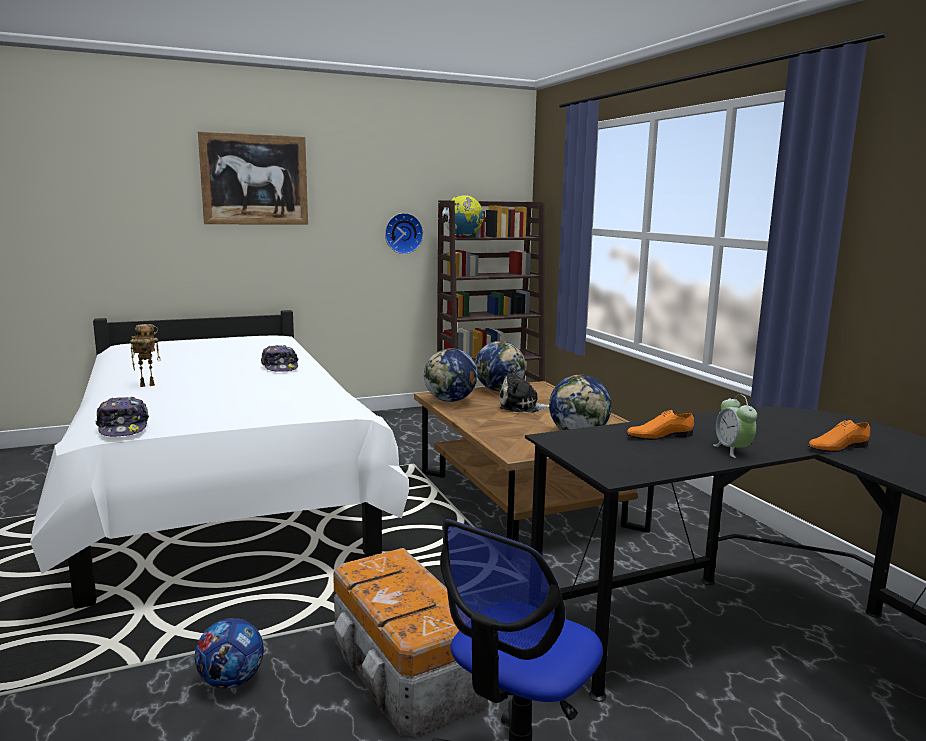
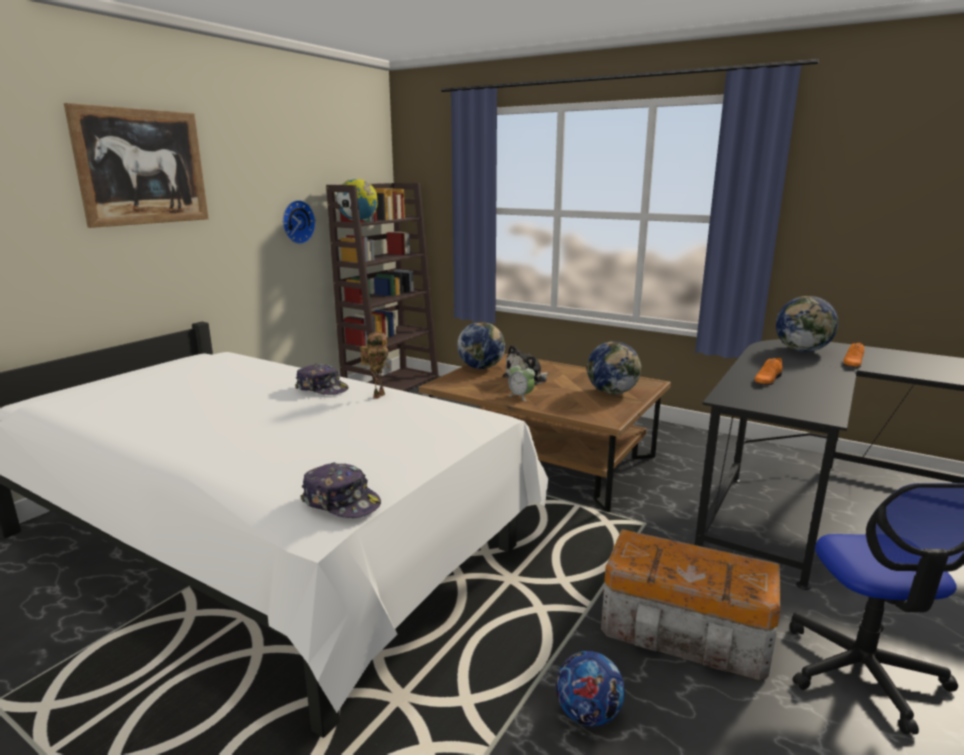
camera: 35 degrees left, 5 degrees up
(148, 385) = (228, 445): toy robot -> toy robot (378, 395)
(450, 400) = (464, 386): globe -> globe (802, 350)
(732, 450) = (823, 379): alarm clock -> alarm clock (521, 396)

